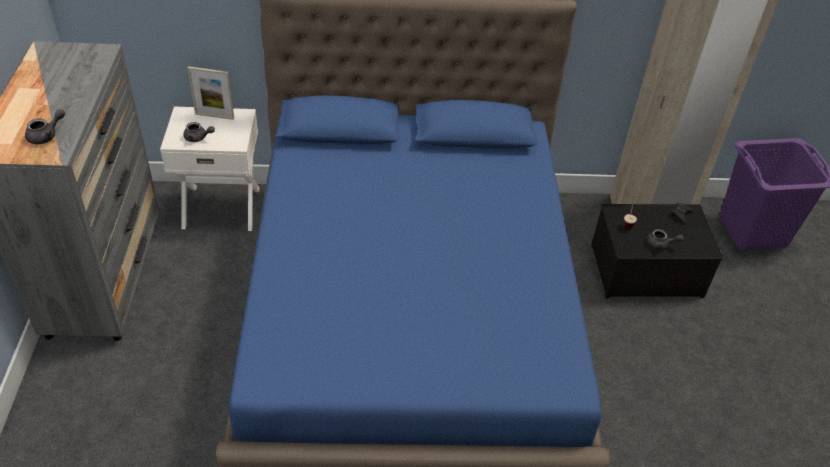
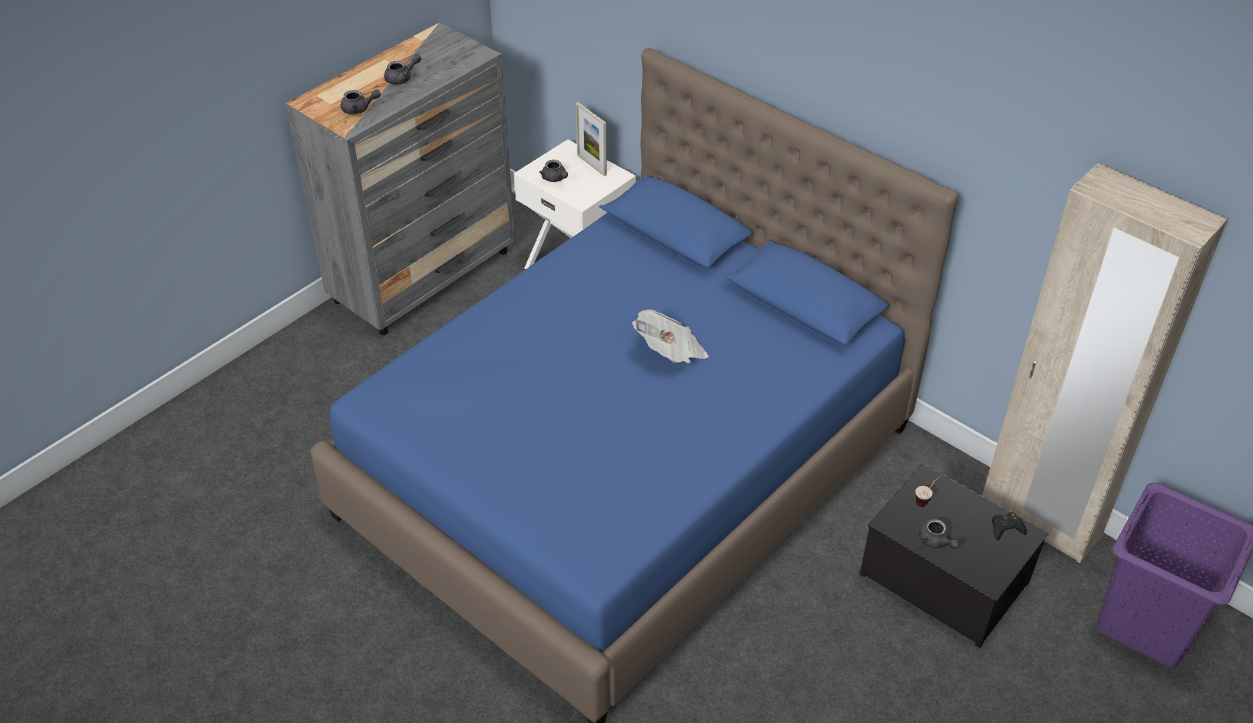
camera: 45 degrees right, 0 degrees up
(56, 95) = (402, 78): none -> grey teapot
(435, 210) = (670, 352): none -> newspaper

